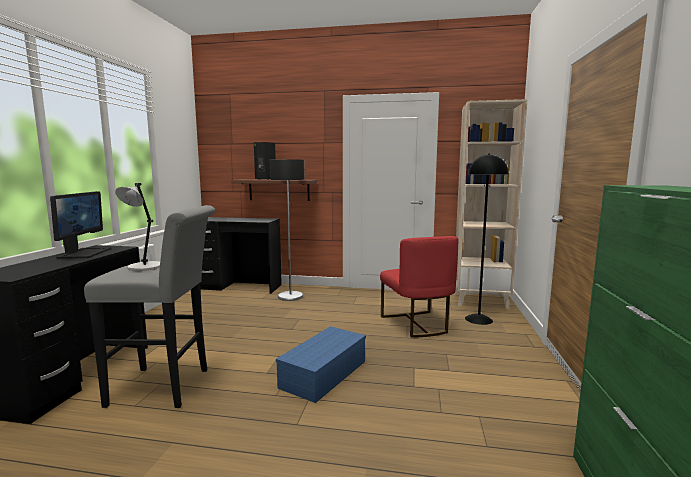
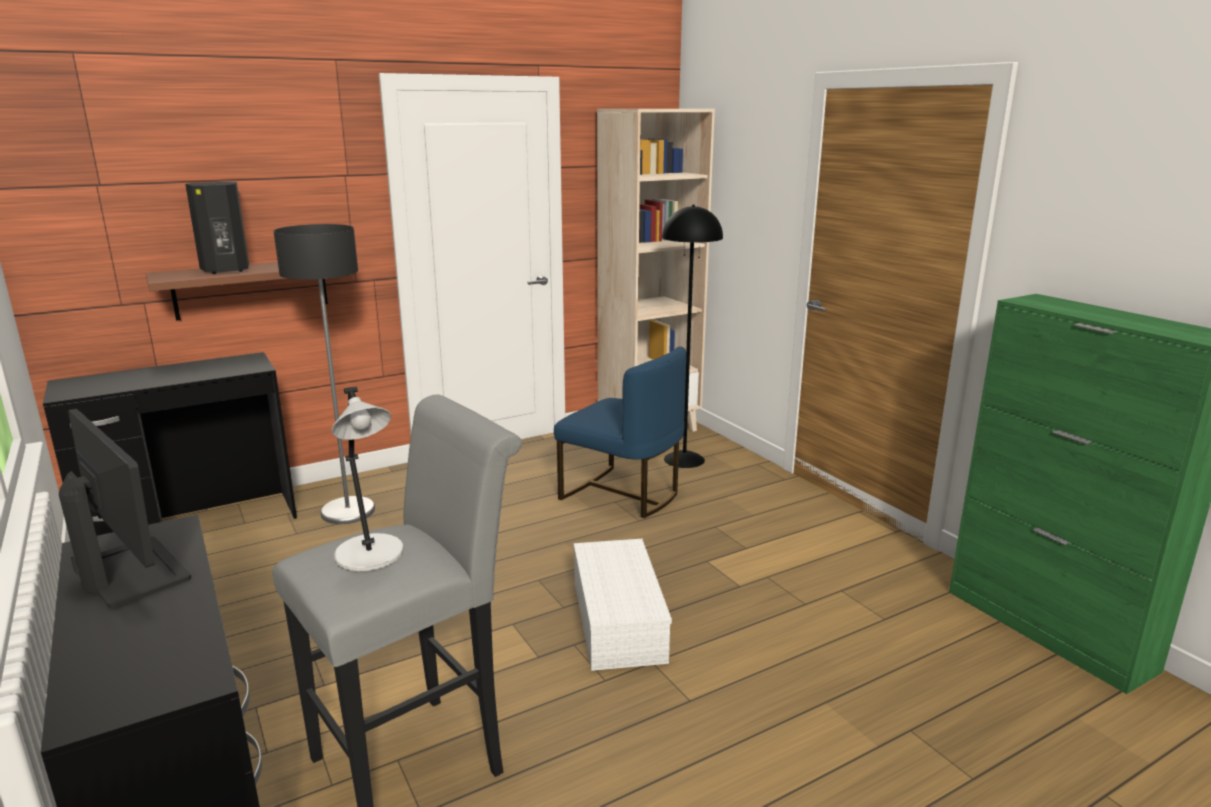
camera: 40 degrees left, 10 degrees up
(324, 373) = (616, 619): blue storage box -> white storage box
(416, 324) = (622, 494): red chair -> blue chair

